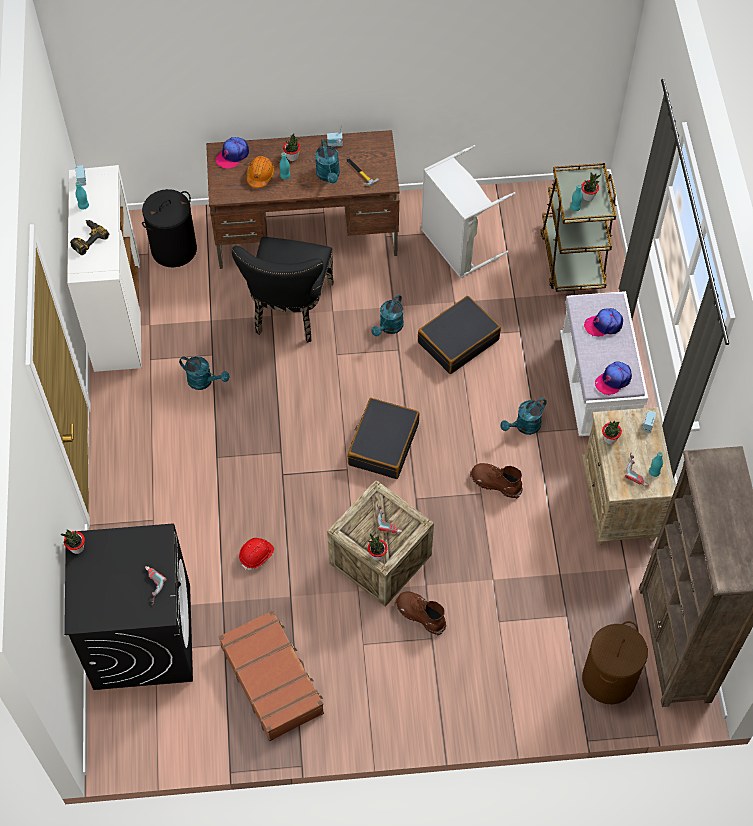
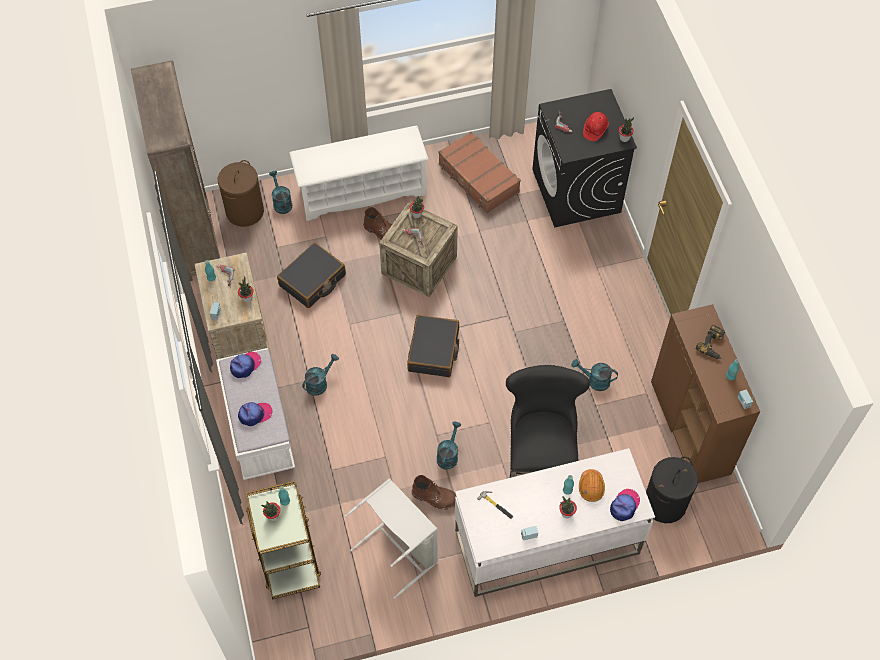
camera: 170 degrees right, 0 degrees up
(117, 315) = (690, 429): white cabinet -> brown cabinet
(257, 555) = (511, 254): red hard hat -> red hard hat (595, 130)
(307, 232) = (546, 542): brown desk -> white desk
(329, 176) = (526, 497): turquoise watering can -> turquoise watering can (281, 202)
(440, 685) = (362, 191): none -> white shoe rack
(458, 341) = (385, 452): black suitcase -> black suitcase (312, 281)
(495, 483) = (338, 333): brown boot -> brown boot (434, 497)

